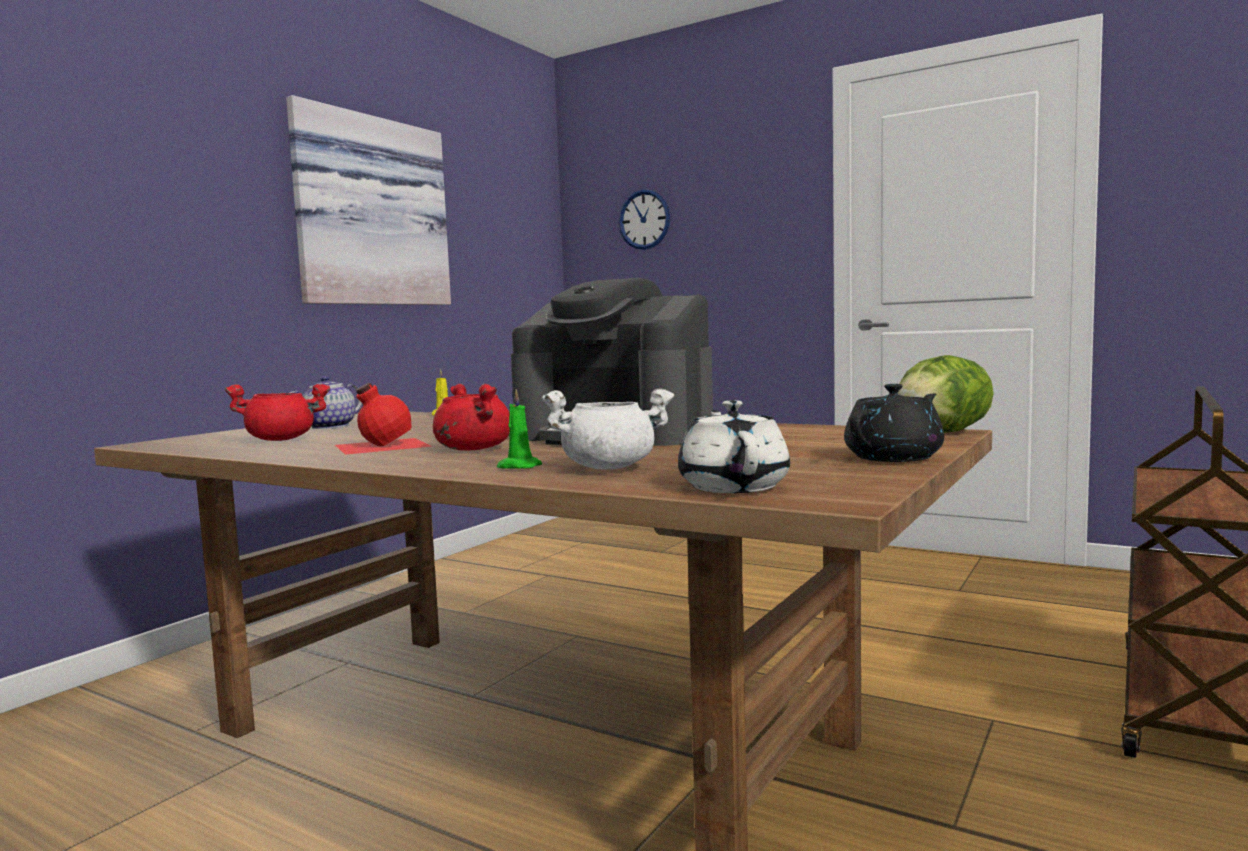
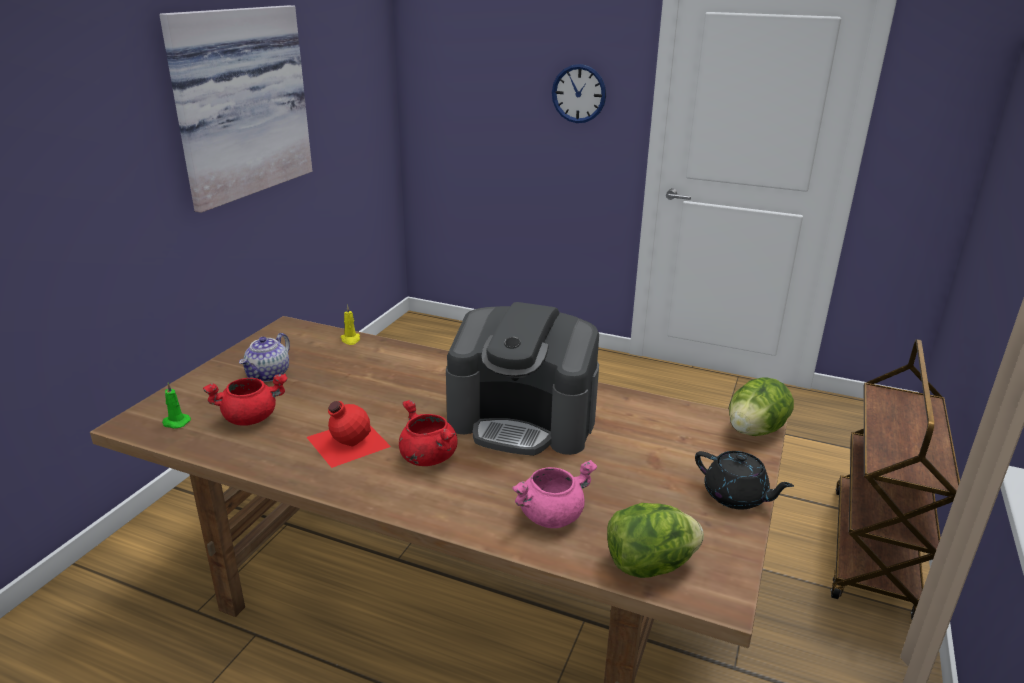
camera: 10 degrees left, 20 degrees up
(518, 467) = (484, 511): green candle -> green candle (175, 422)
(610, 467) = (551, 515): white cooking pot -> pink cooking pot
(644, 219) = (479, 66): wall clock -> wall clock (579, 93)
(733, 486) = (649, 565): white teapot -> lettuce
(895, 457) = (736, 496): black teapot -> black teapot turned 90 degrees clockwise

